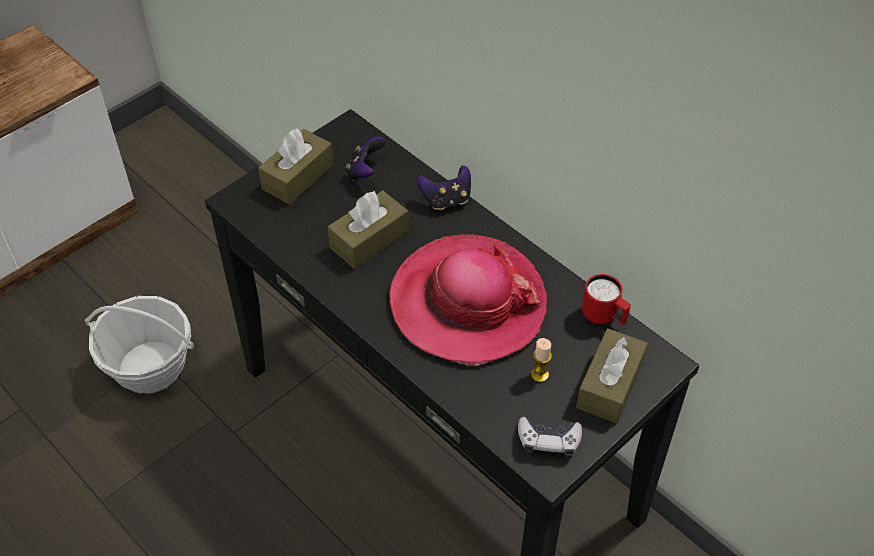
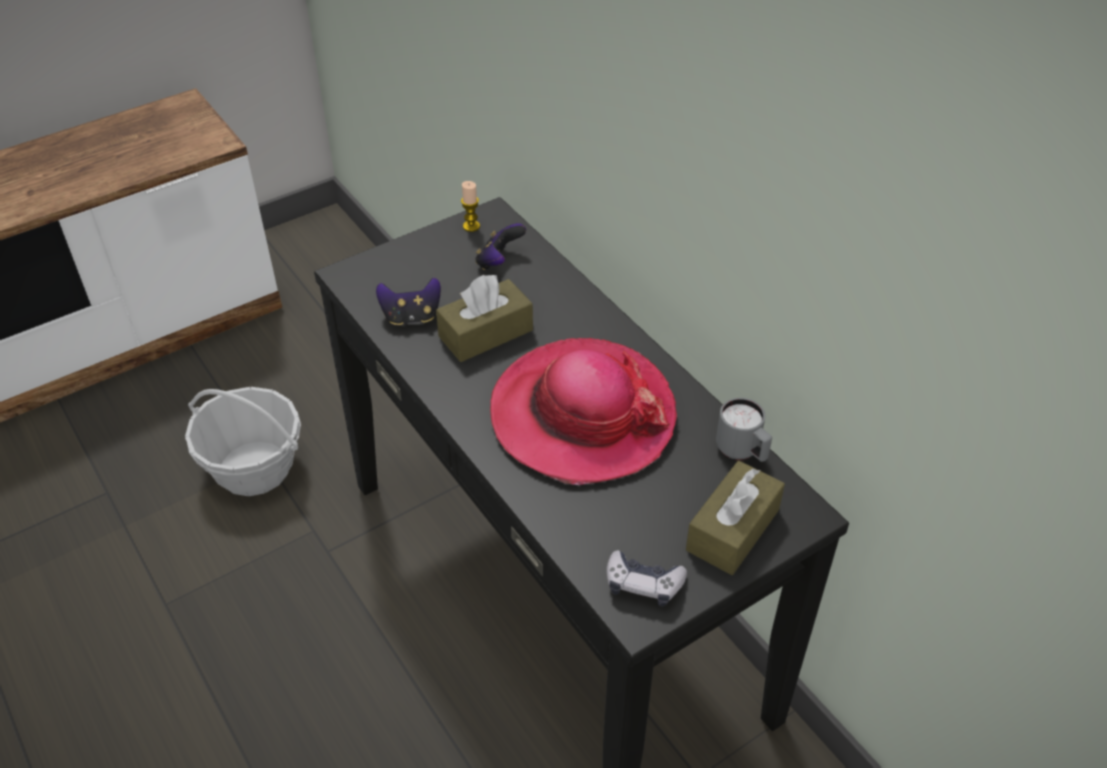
camera: 10 degrees right, 5 degrees down
(298, 177) = (423, 259): brown tissue box -> none
(446, 200) = (584, 302): game controller -> game controller (411, 317)
(539, 375) = (649, 506): candle -> candle (471, 226)
(604, 317) = (742, 452): red mug -> grey mug

